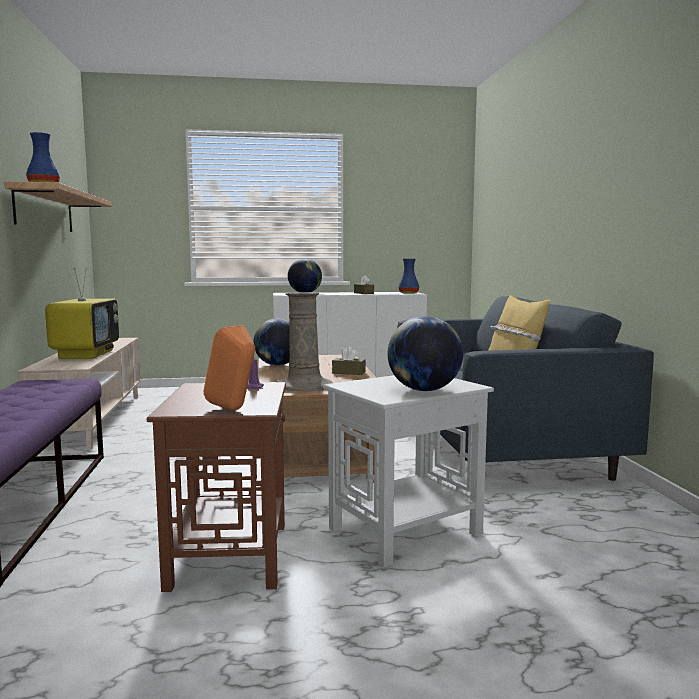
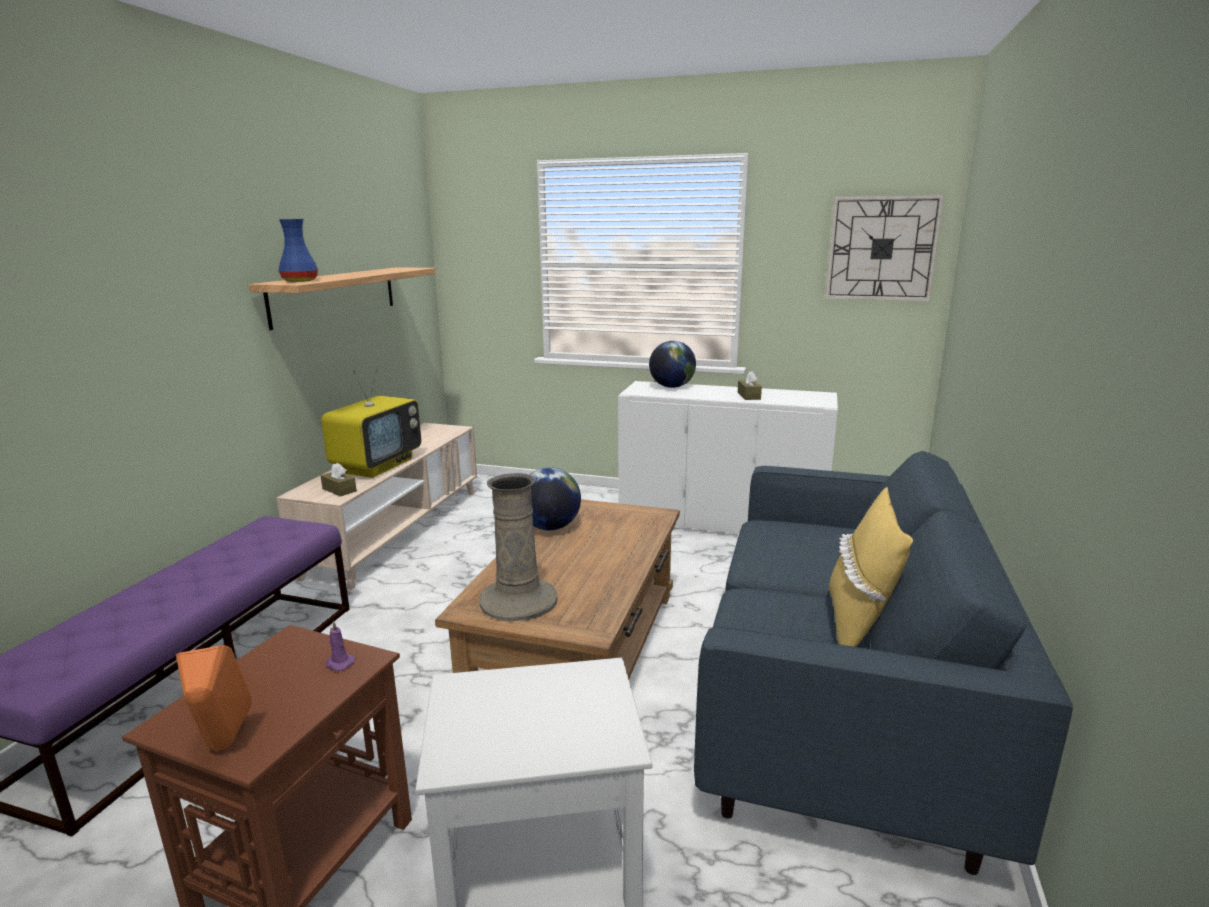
camera: 25 degrees right, 10 degrees up
(348, 372) = (614, 570): brown tissue box -> brown tissue box (339, 490)
(408, 293) = (815, 401): blue vase -> none
(424, 390) = (532, 744): globe -> none
(430, 198) = (881, 248): none -> wall clock

